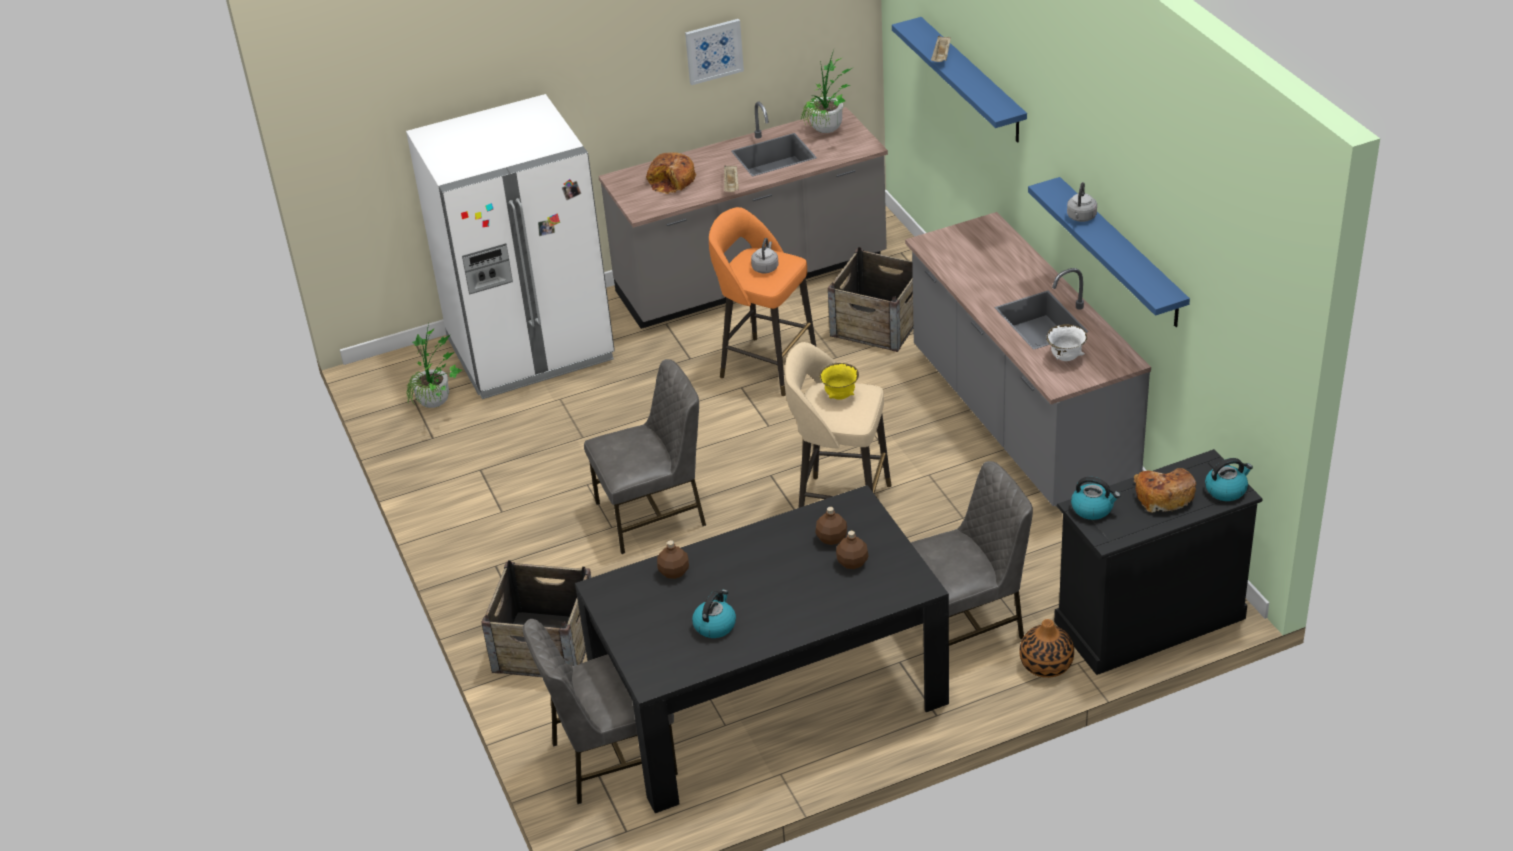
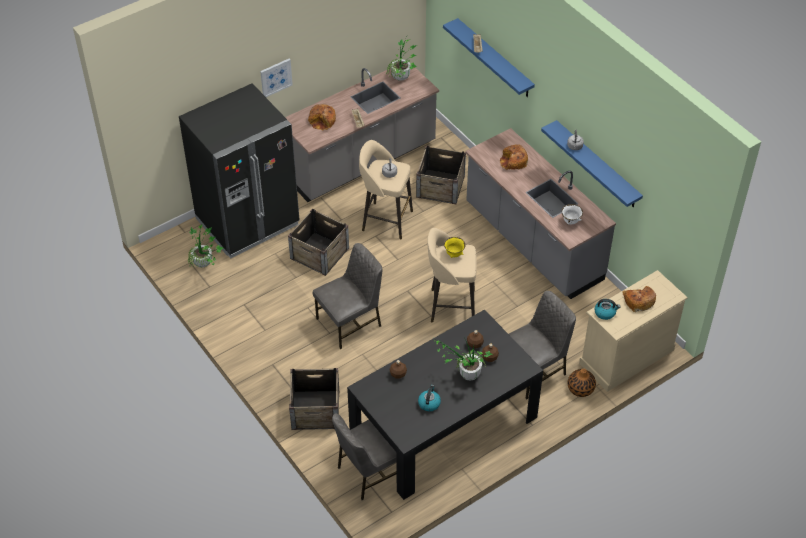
camera: 15 degrees left, 10 degrees up
(530, 349) = (248, 222): white fridge -> black fridge
(635, 405) = (319, 253): none -> crate
(714, 51) = (339, 43): picture -> picture (276, 77)
(766, 365) = (385, 220): orange stool -> beige stool
(797, 586) = (465, 375): none -> potted plant
(986, 260) = (513, 161): none -> bread
(1148, 620) = (626, 356): black dresser -> beige dresser
(1226, 490) = (669, 294): kettle -> none

